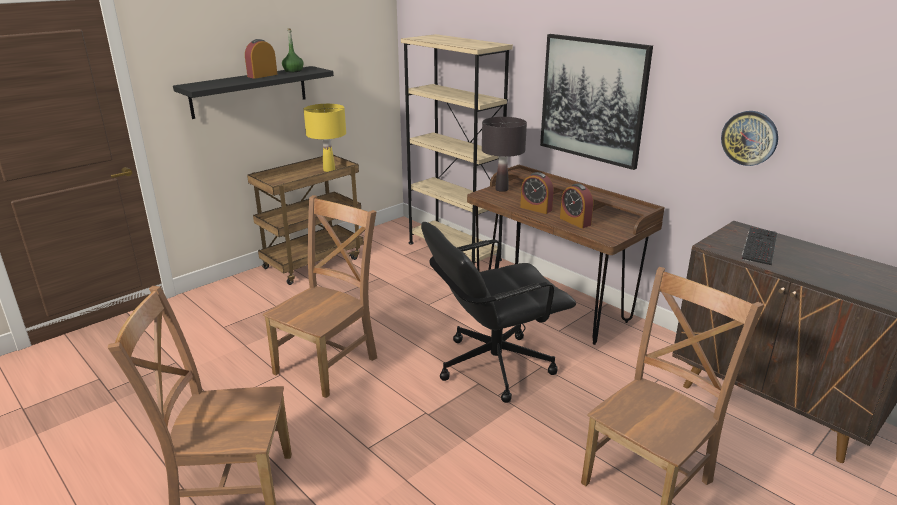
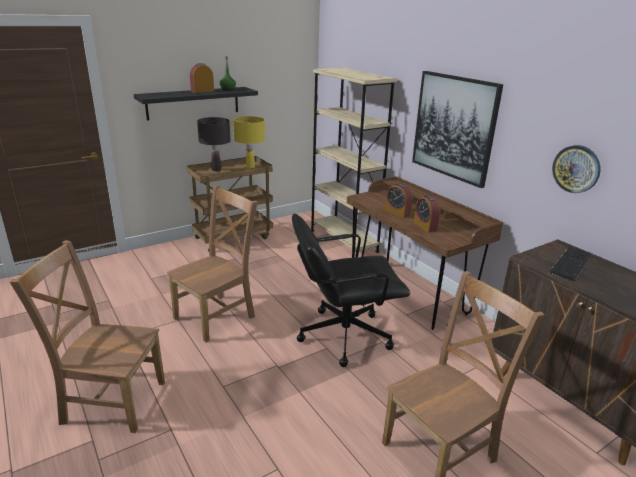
camera: 10 degrees right, 0 degrees up
(502, 189) = (376, 195): black table lamp -> black table lamp (216, 169)

